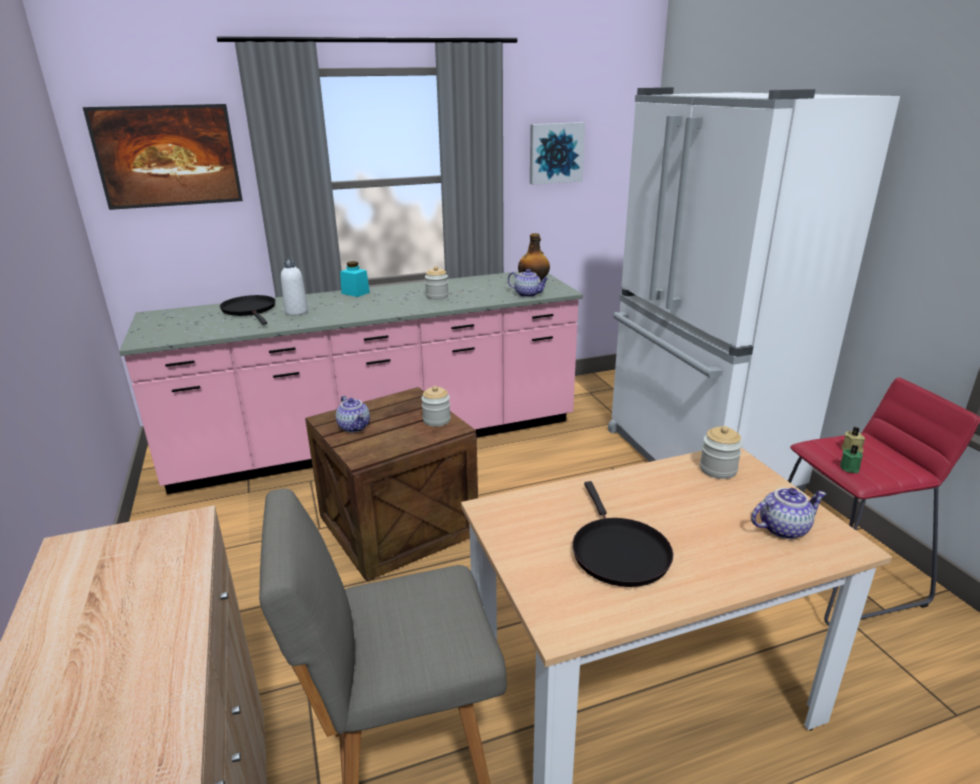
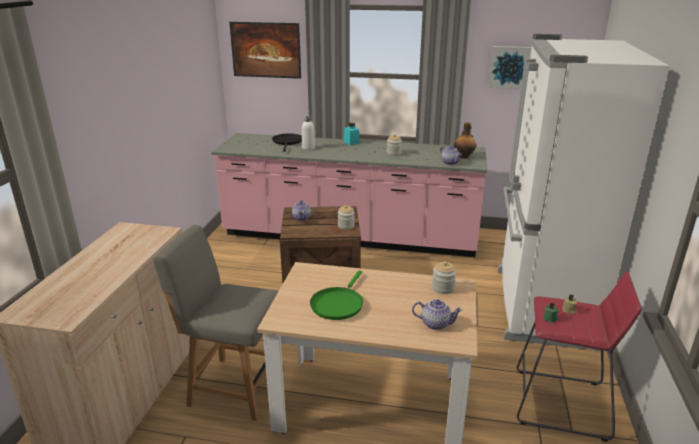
camera: 30 degrees right, 0 degrees up
(617, 552) = (338, 304): black frying pan -> green frying pan

